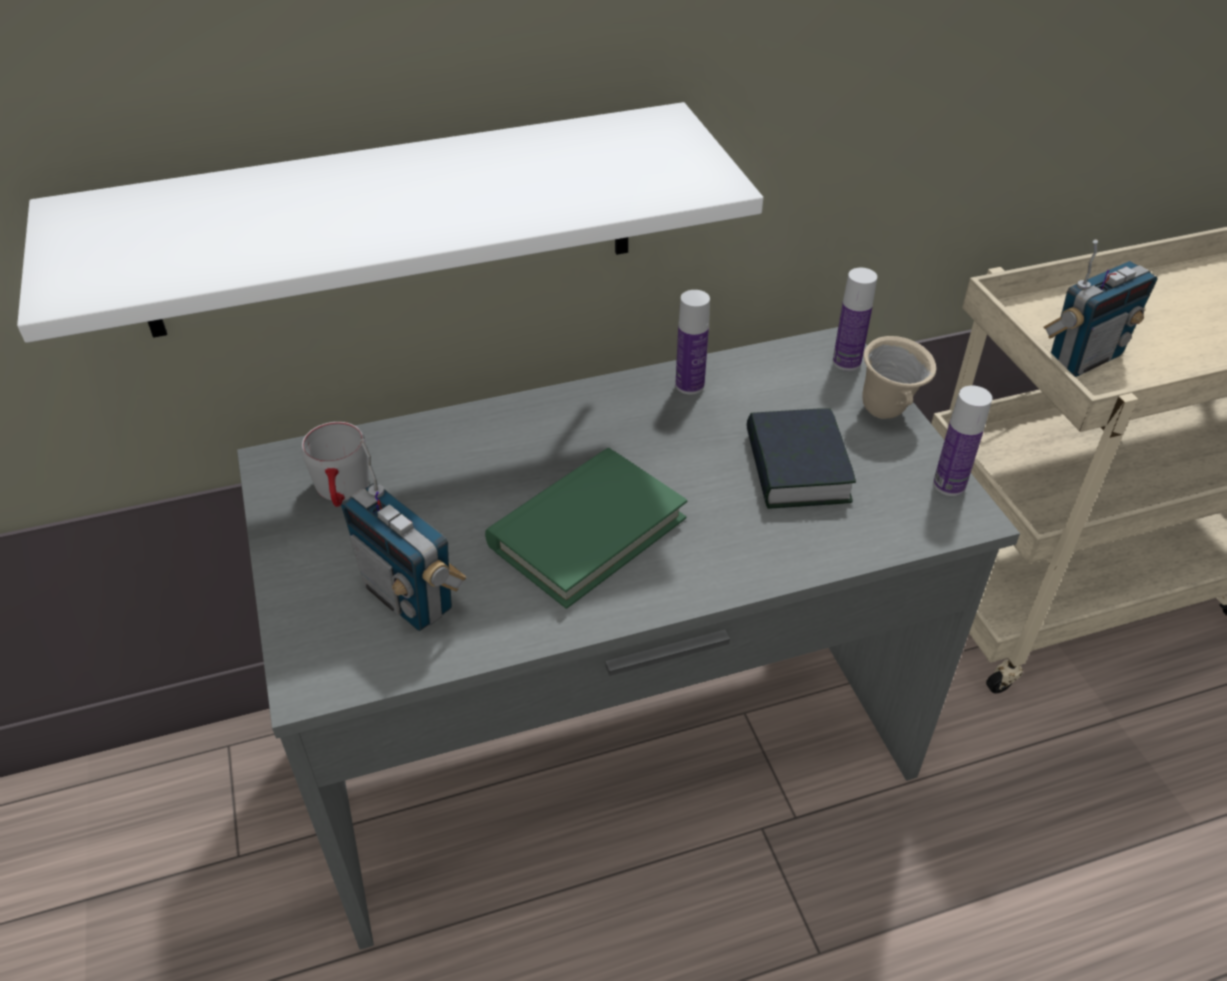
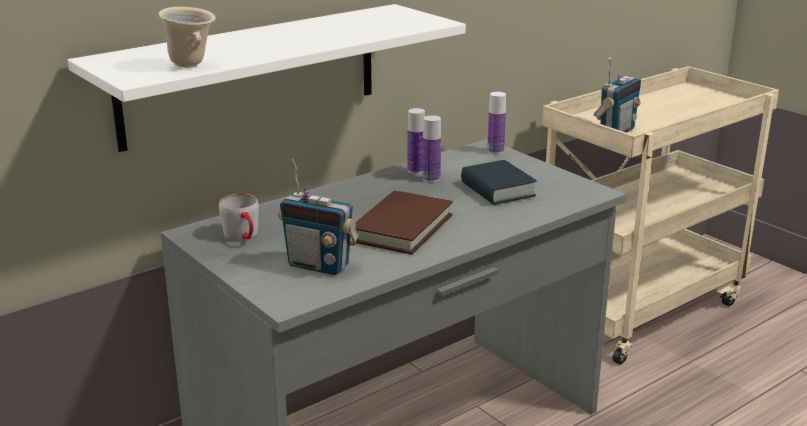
camera: 20 degrees left, 20 degrees down
(587, 532) = (401, 228): green book -> brown book
(888, 413) = (530, 165): beige mug -> beige mug (191, 65)
(949, 485) = (580, 183): bottle -> bottle (431, 179)

